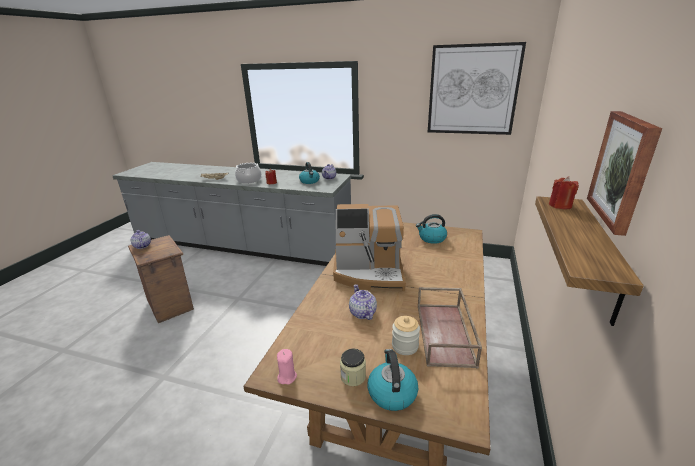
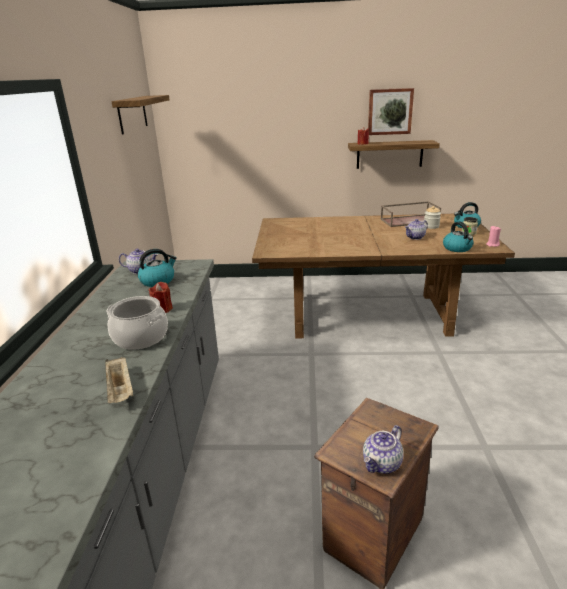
camera: 105 degrees left, 0 degrees up
(369, 272) = (364, 241): coffee machine -> none
(431, 238) = (289, 229): kettle -> kettle (457, 248)
(472, 90) = (132, 114): picture -> shelf

